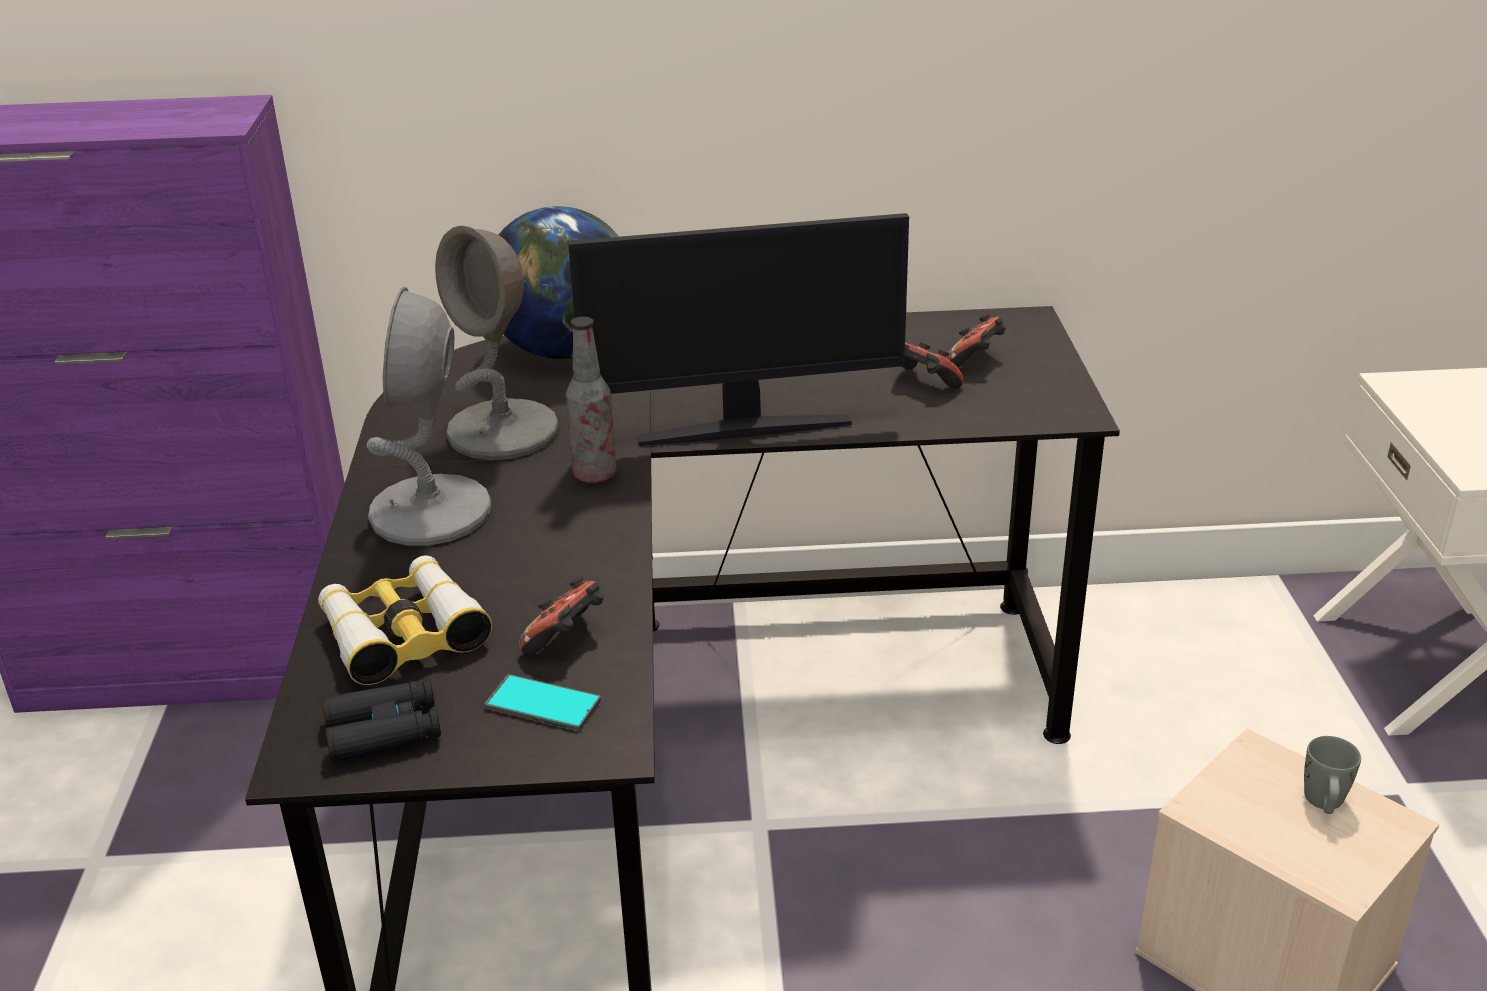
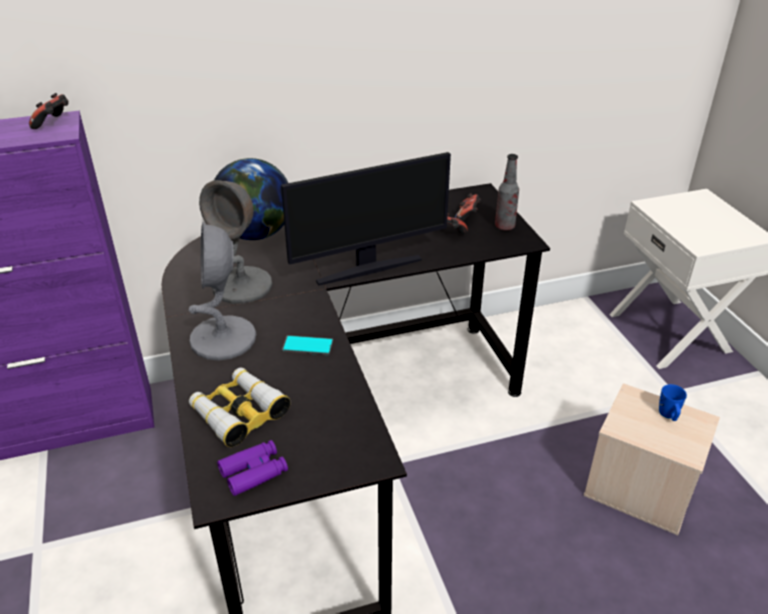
camera: 15 degrees left, 5 degrees up
(384, 731) = (254, 472): black binoculars -> purple binoculars
(543, 704) = (332, 442): phone -> phone (307, 346)
(567, 638) = (328, 402): game controller -> game controller (54, 123)
(595, 474) = (302, 305): bottle -> bottle (504, 226)
(1324, 803) = (669, 415): grey mug -> blue mug

